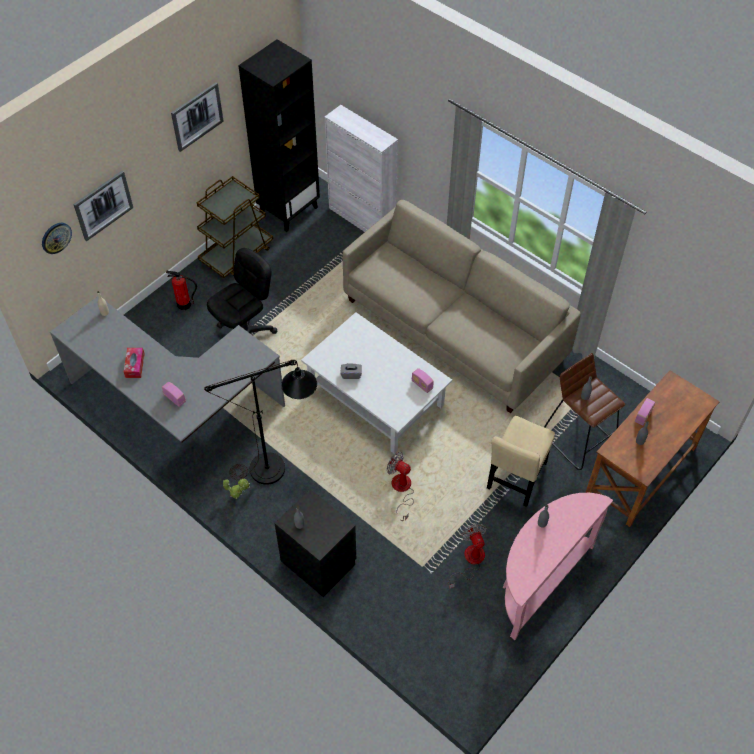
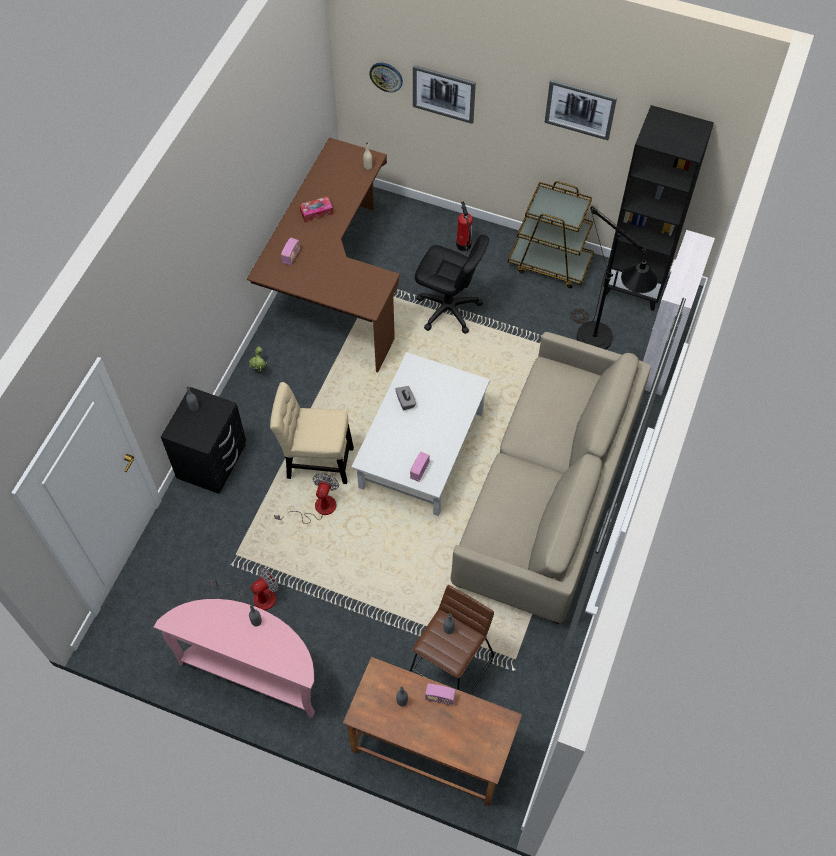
camera: 70 degrees right, 5 degrees up
(175, 412) = (334, 287): grey desk -> brown desk
(278, 468) = (304, 392): black floor lamp -> black floor lamp (599, 345)
(516, 479) = (371, 615): beige chair -> beige chair (316, 461)

